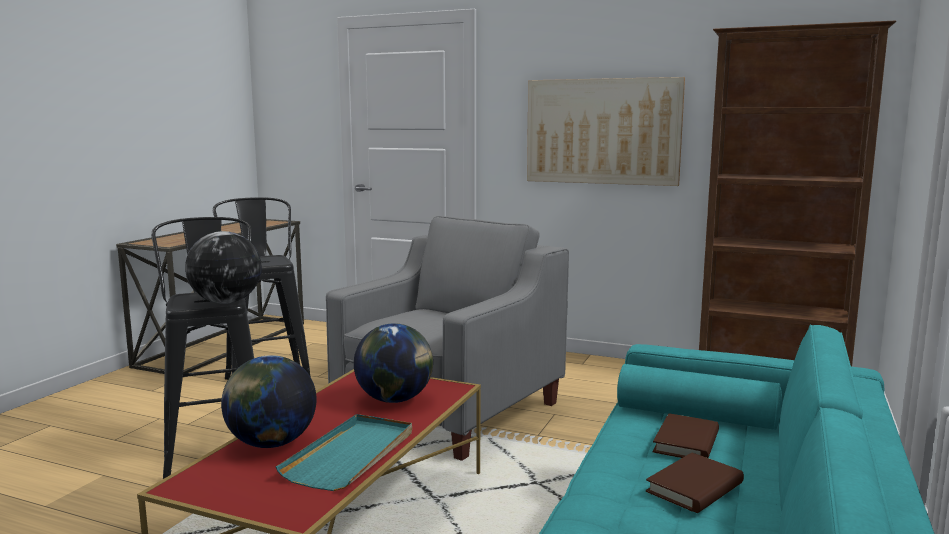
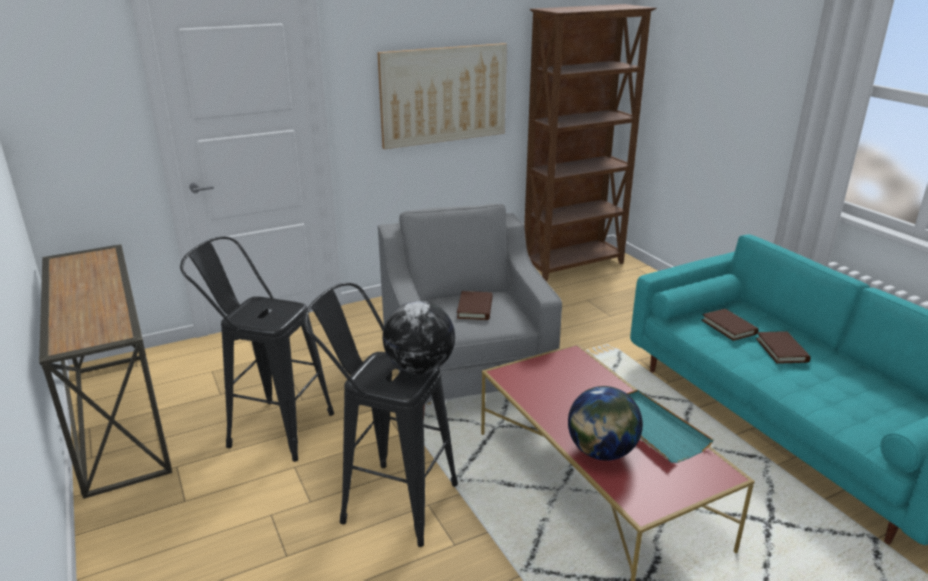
camera: 50 degrees left, 15 degrees up
(395, 399) = (570, 381): globe -> none
(430, 319) = (475, 308): none -> brown book

